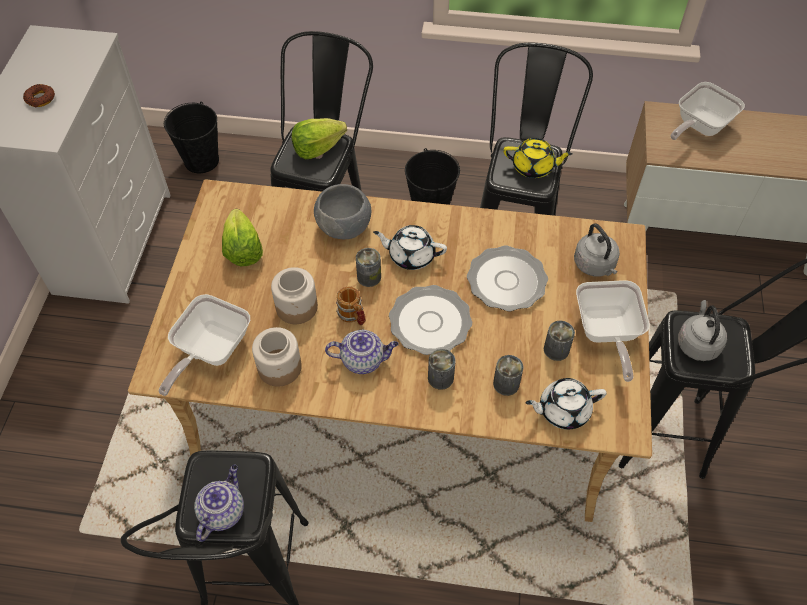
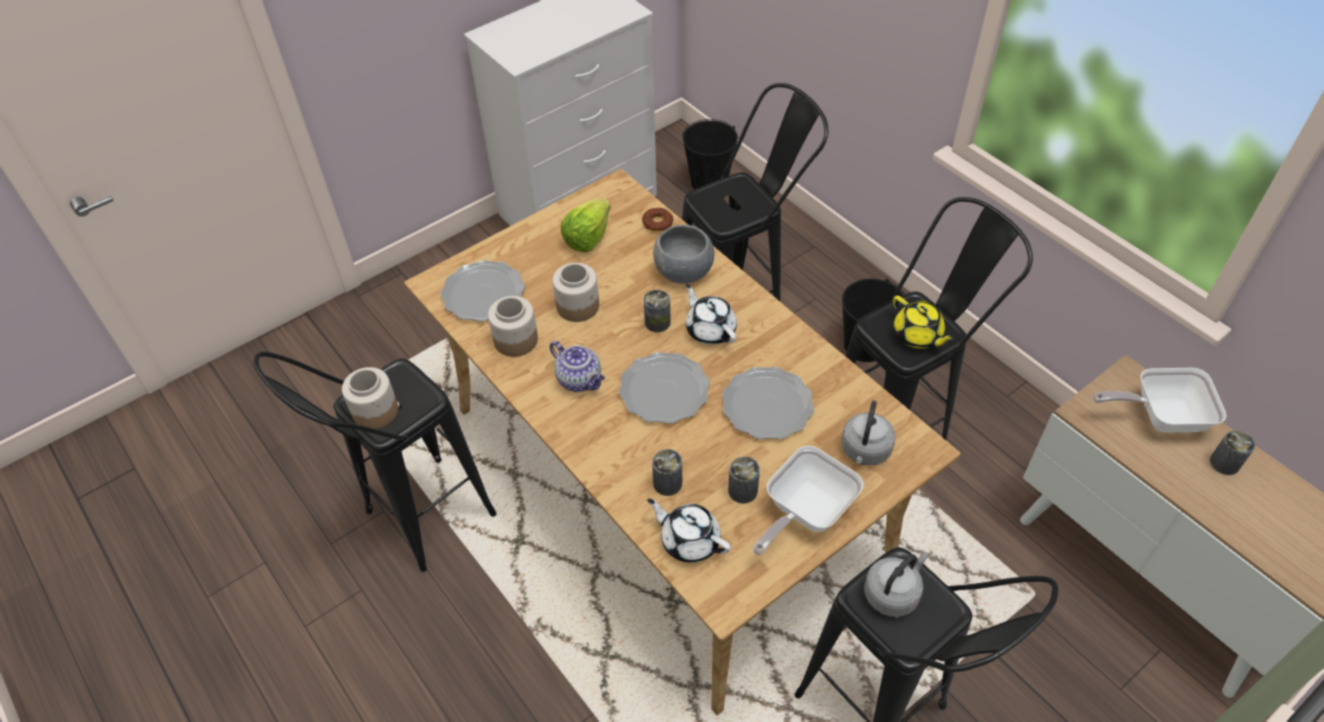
camera: 45 degrees right, 5 degrees down
(40, 99) = (546, 32): donut -> donut (657, 223)
(209, 351) = (483, 293): frying pan -> plate
(222, 511) = (375, 411): teapot -> jar
(317, 148) = (741, 201): lettuce -> none
(353, 316) = (610, 343): mug -> none
(440, 378) = (621, 438): can -> can (1224, 463)

